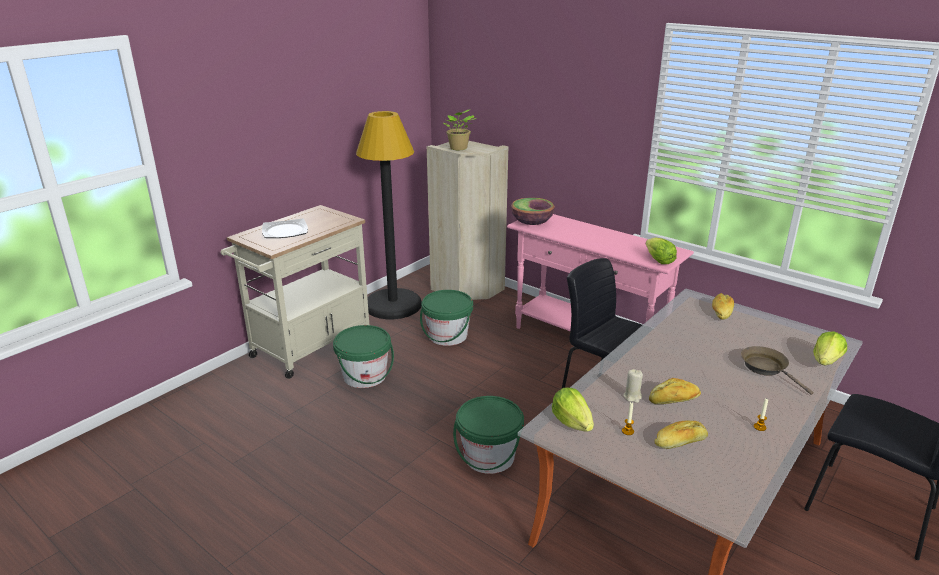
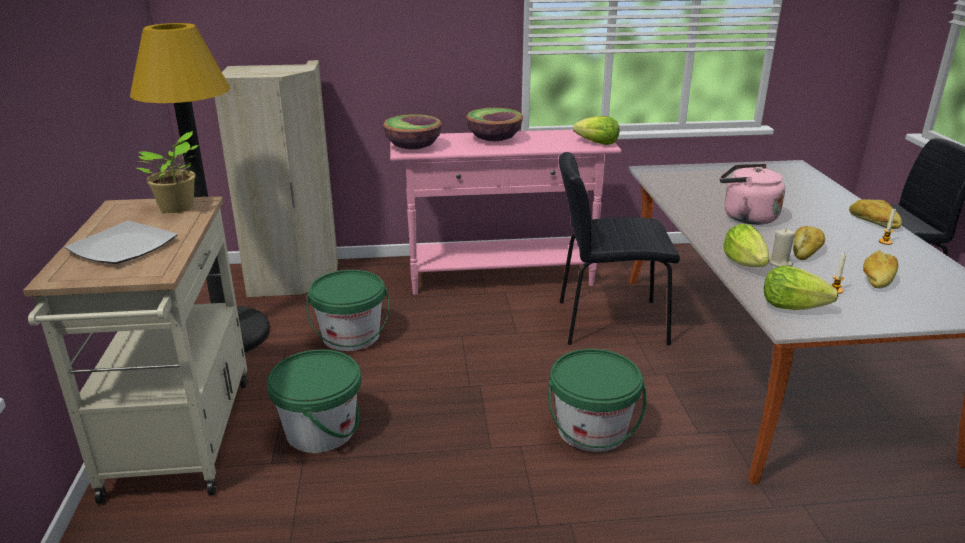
camera: 45 degrees left, 0 degrees up
(458, 148) = (264, 72): potted plant -> potted plant (178, 208)
(593, 233) = (494, 139): none -> bowl
(686, 358) = (746, 217): none -> pink kettle
(721, 312) = (690, 174): bread -> bread (873, 222)
(766, 368) = (800, 200): brown frying pan -> none
(826, 361) = (817, 181): lettuce -> lettuce (744, 263)

